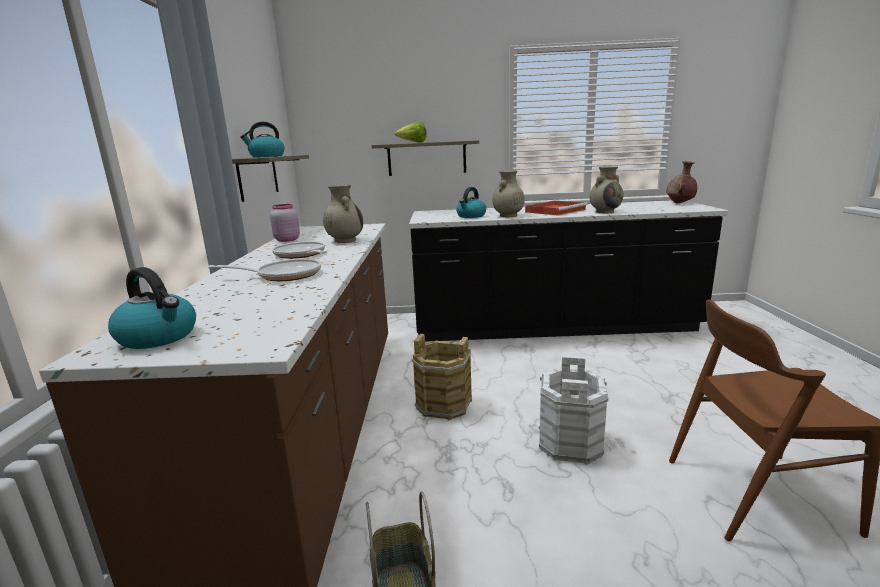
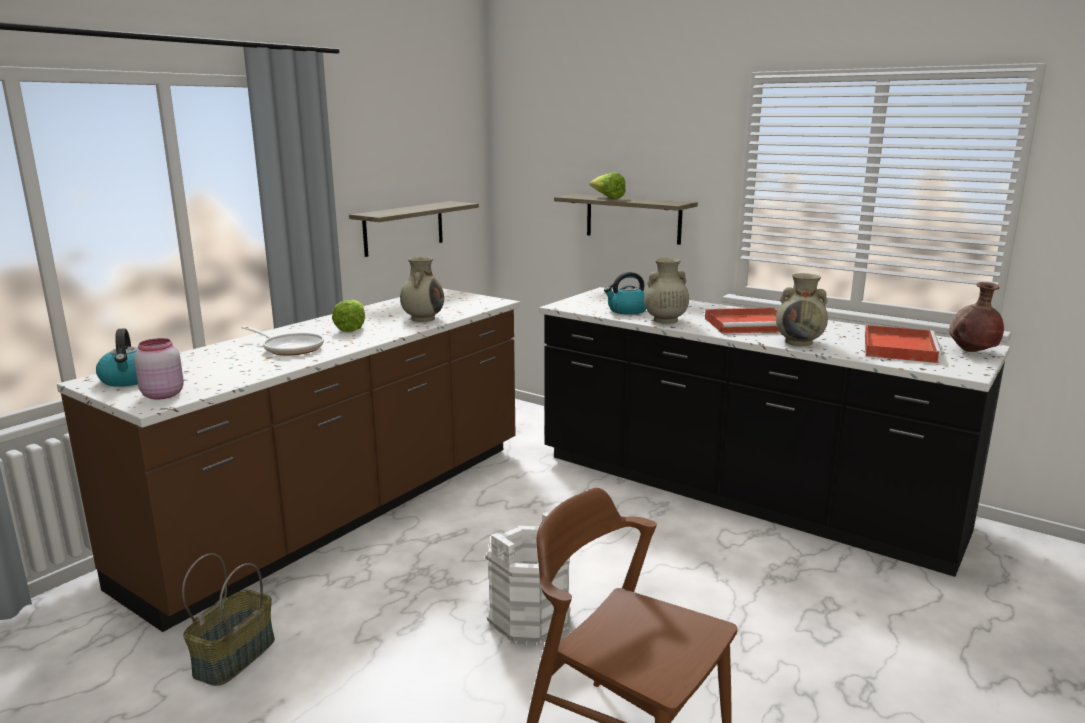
camera: 35 degrees right, 0 degrees up
(266, 156) = (402, 210): kettle -> none
(286, 240) = (387, 305): pink jar -> pink jar (162, 394)
(301, 255) = (351, 328): frying pan -> lettuce
(443, 405) = (475, 532): brown bucket -> none
(649, 206) = (898, 347): none -> red tray

